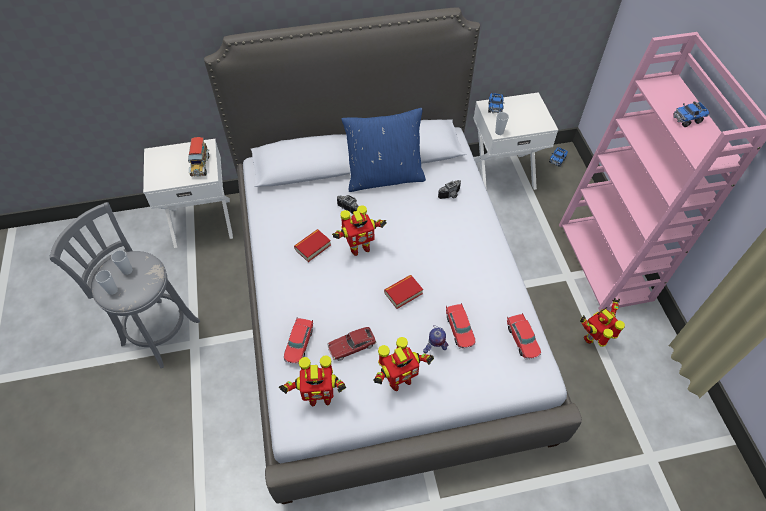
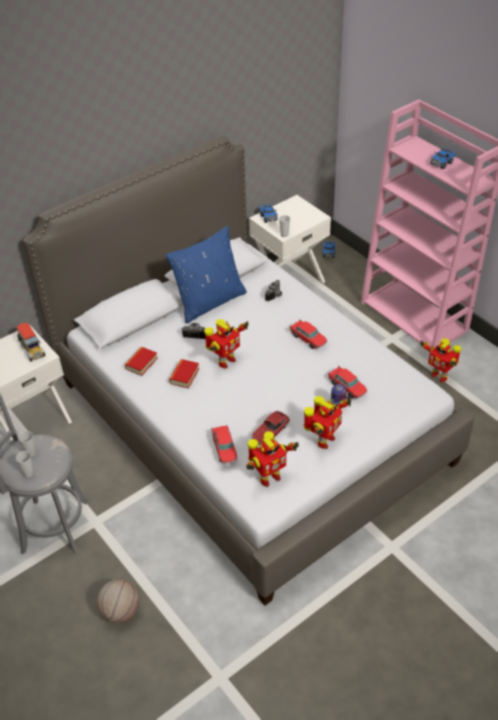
camera: 25 degrees left, 10 degrees down
(162, 443) = (120, 611): none -> basketball
(403, 293) = (285, 380): book -> book (141, 363)
(522, 339) = (399, 375): toy car -> toy car (308, 339)
(593, 338) = (439, 375): toy robot -> toy robot turned 75 degrees counterclockwise

